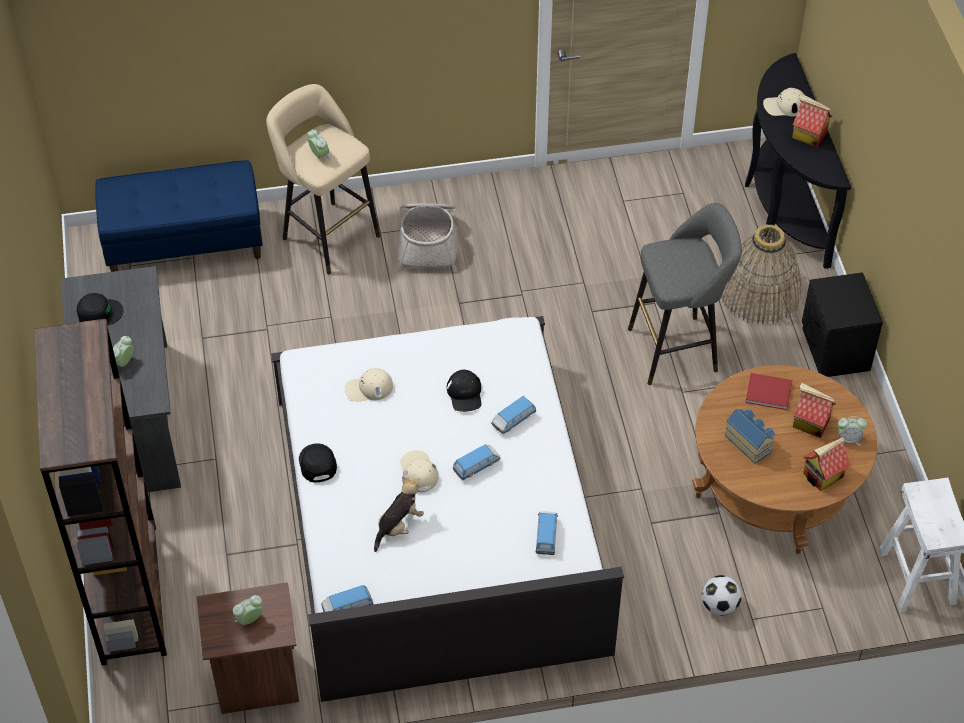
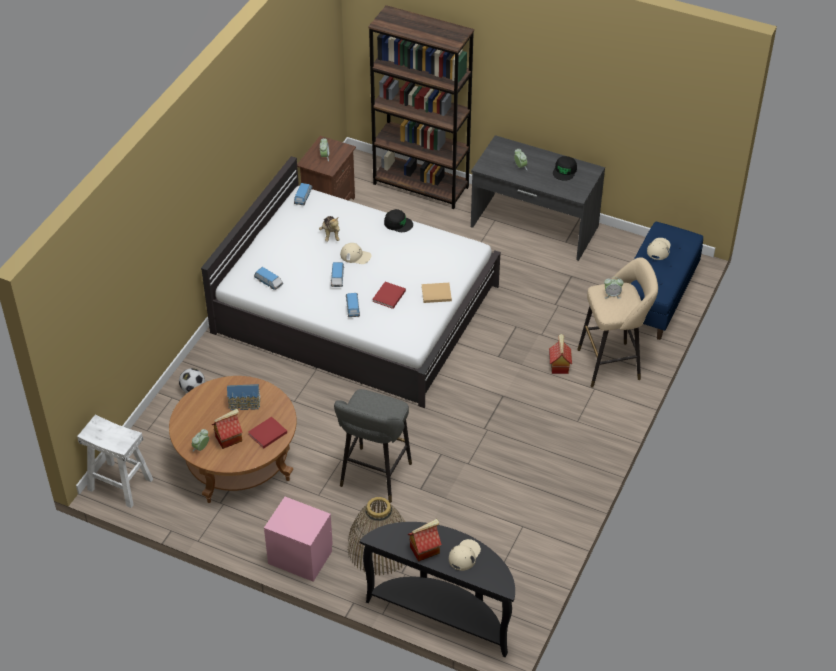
camera: 125 degrees right, 5 degrees down
(369, 388) = (430, 264): beige cap -> beige cap (659, 249)
(419, 353) = (435, 294): none -> beige book
(428, 242) = (566, 407): basket -> none
(465, 394) = (388, 296): black cap -> red book
(823, 476) = (191, 421): toy house -> toy house (559, 366)
(835, 349) = (300, 557): black nightstand -> pink nightstand

